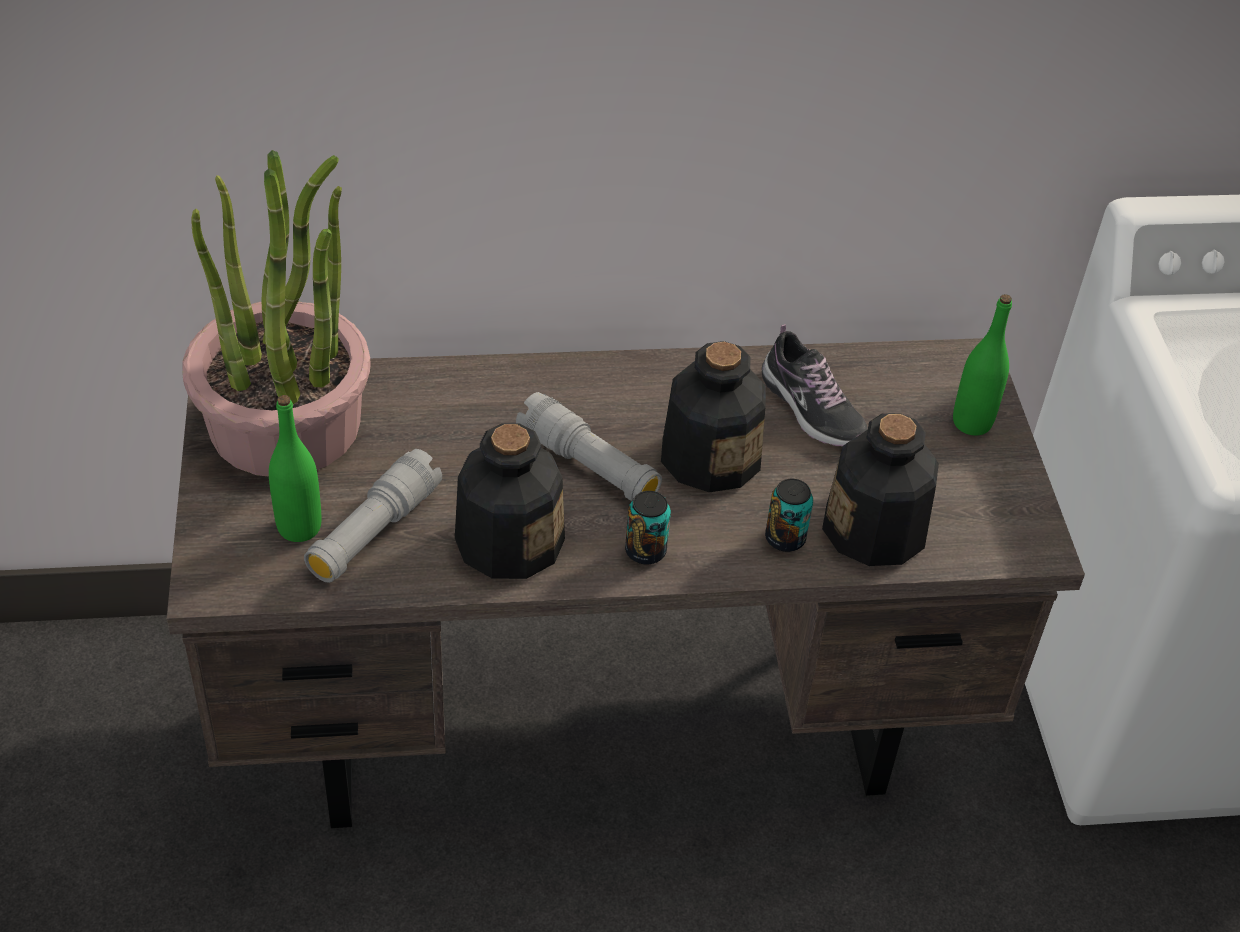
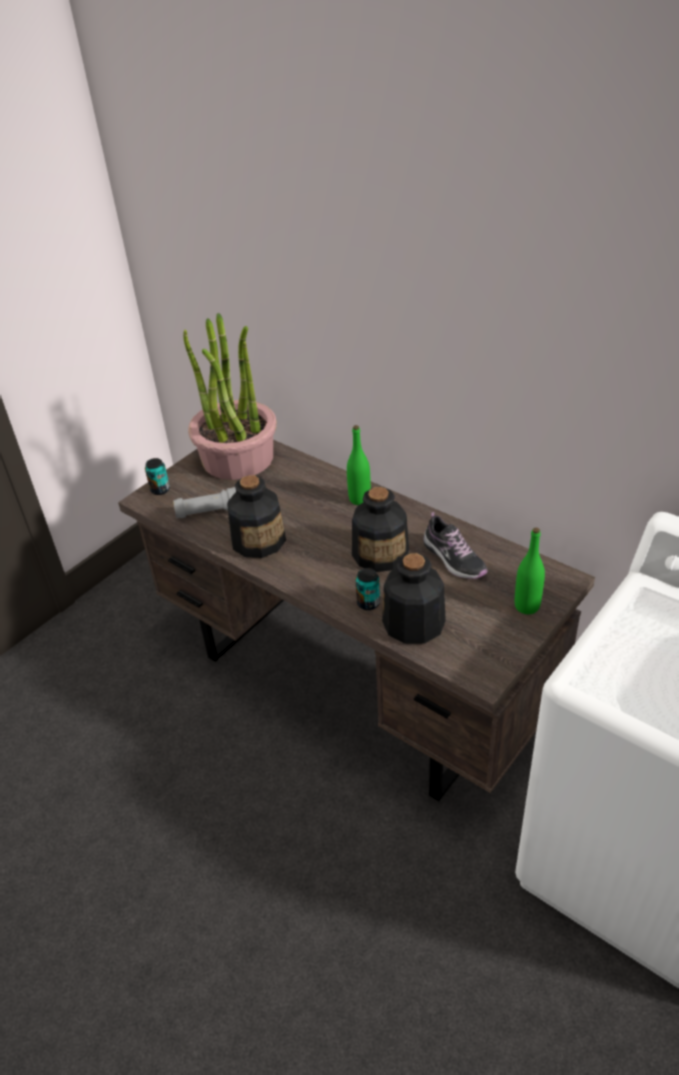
camera: 50 degrees right, 5 degrees down
(299, 527) = (195, 495): green bottle -> green bottle (359, 499)
(588, 465) = (326, 530): grey flashlight -> none
(645, 551) = (304, 574): can -> can (160, 490)
(811, 408) = (453, 559): shoe -> shoe turned 45 degrees counterclockwise

